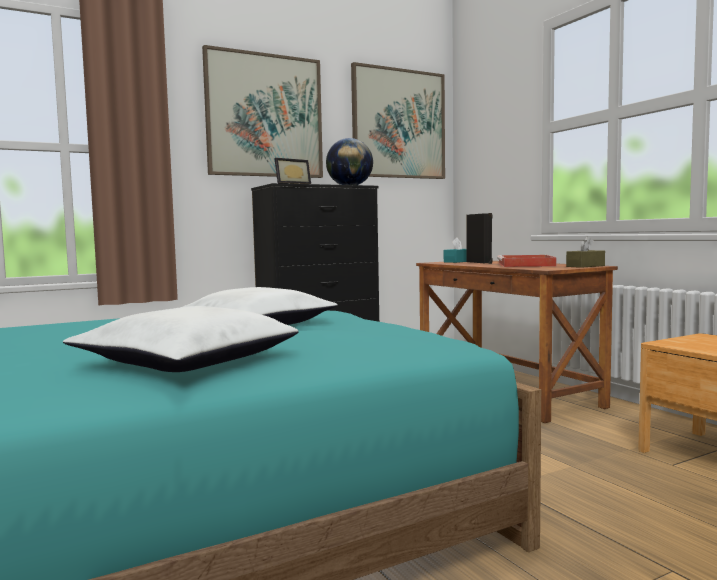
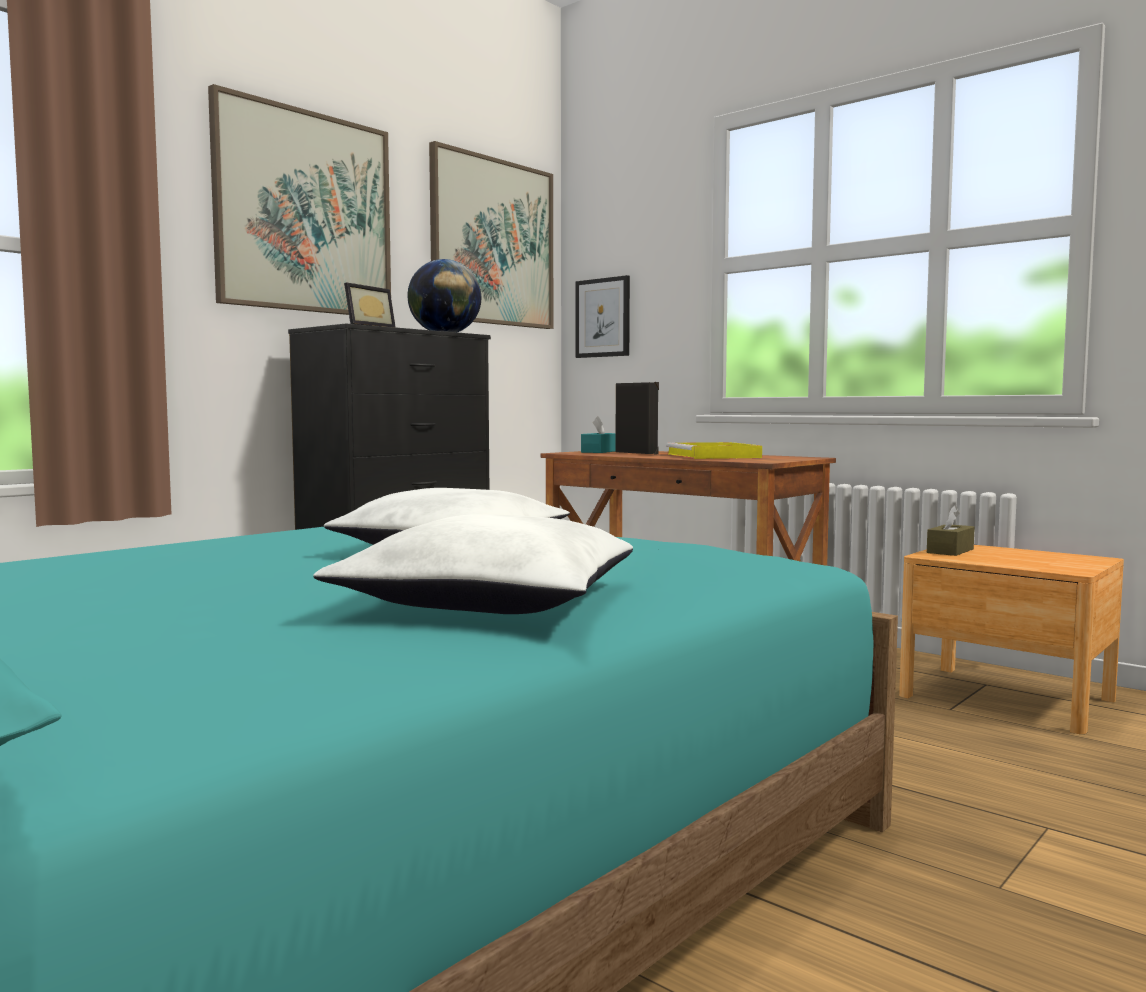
camera: 20 degrees left, 0 degrees up
(476, 169) = (603, 318): none -> picture
(526, 265) = (714, 456): red tray -> yellow tray
(585, 266) = (799, 458): brown tissue box -> brown tissue box (950, 551)

